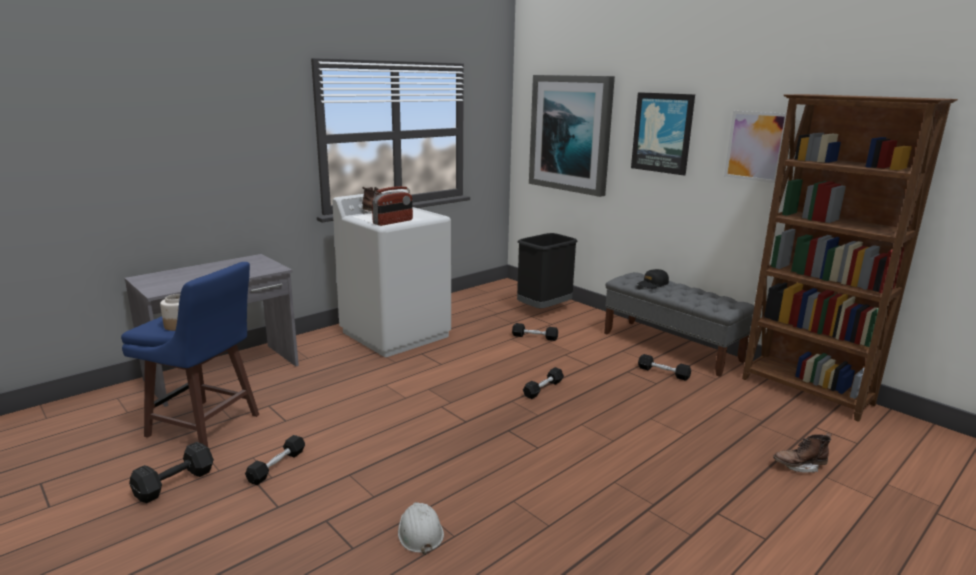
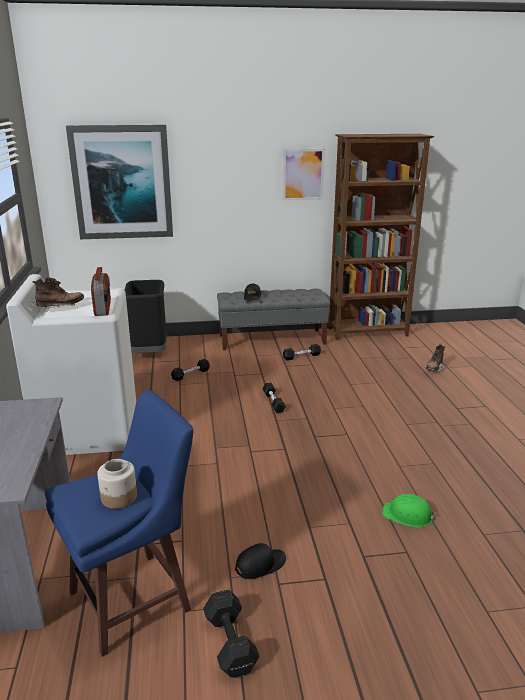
camera: 55 degrees left, 5 degrees up
(277, 466) = (260, 565): black dumbbell -> black cap
(419, 532) = (407, 515): white hard hat -> green hard hat
(662, 133) = (223, 172): picture -> none

